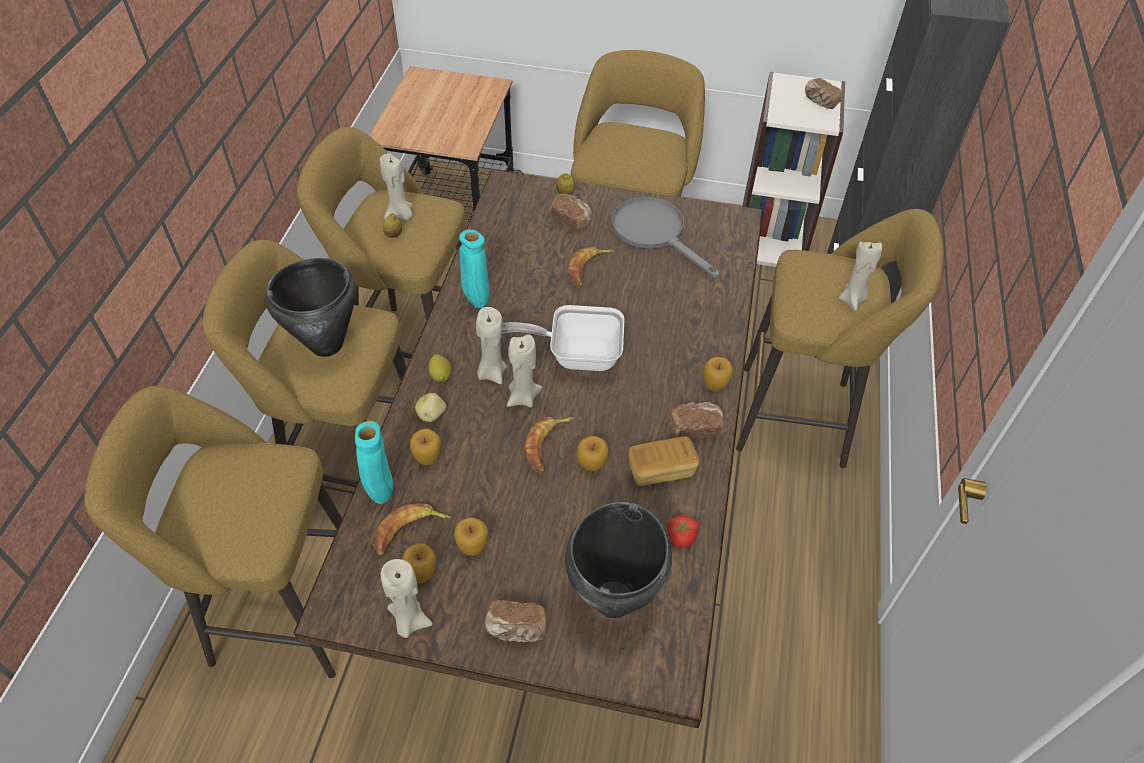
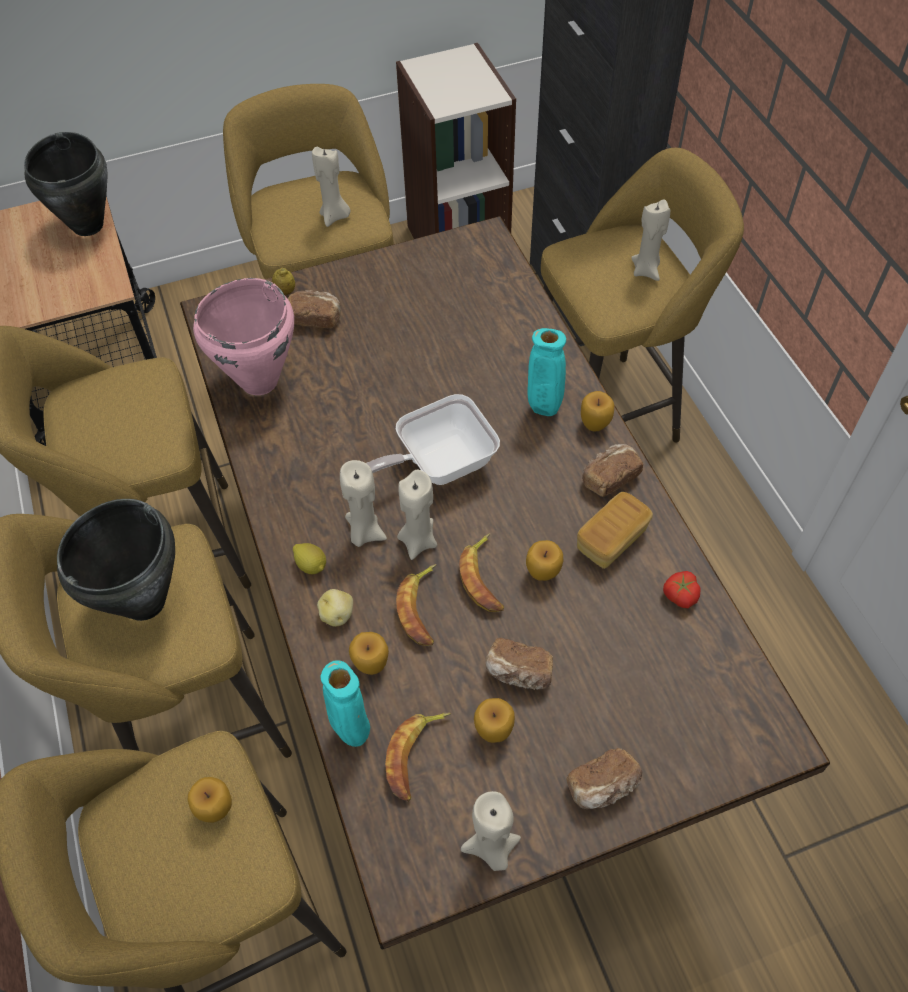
camera: 30 degrees left, 5 degrees up
(393, 235) = (120, 433): lemon -> none
(400, 215) = (110, 405): beige candle -> beige candle (335, 216)
(422, 574) = (465, 792): apple -> apple (216, 808)
(477, 302) = (286, 463): turquoise vase -> turquoise vase (543, 410)
(500, 242) = (258, 381): none -> pink cooking pot
(588, 269) = (376, 365): banana -> banana (421, 609)
(614, 599) = (669, 696): black cooking pot -> black cooking pot (88, 225)
(655, 233) = (415, 291): grey frying pan -> none
(820, 101) = (470, 74): bread -> bread (519, 673)

